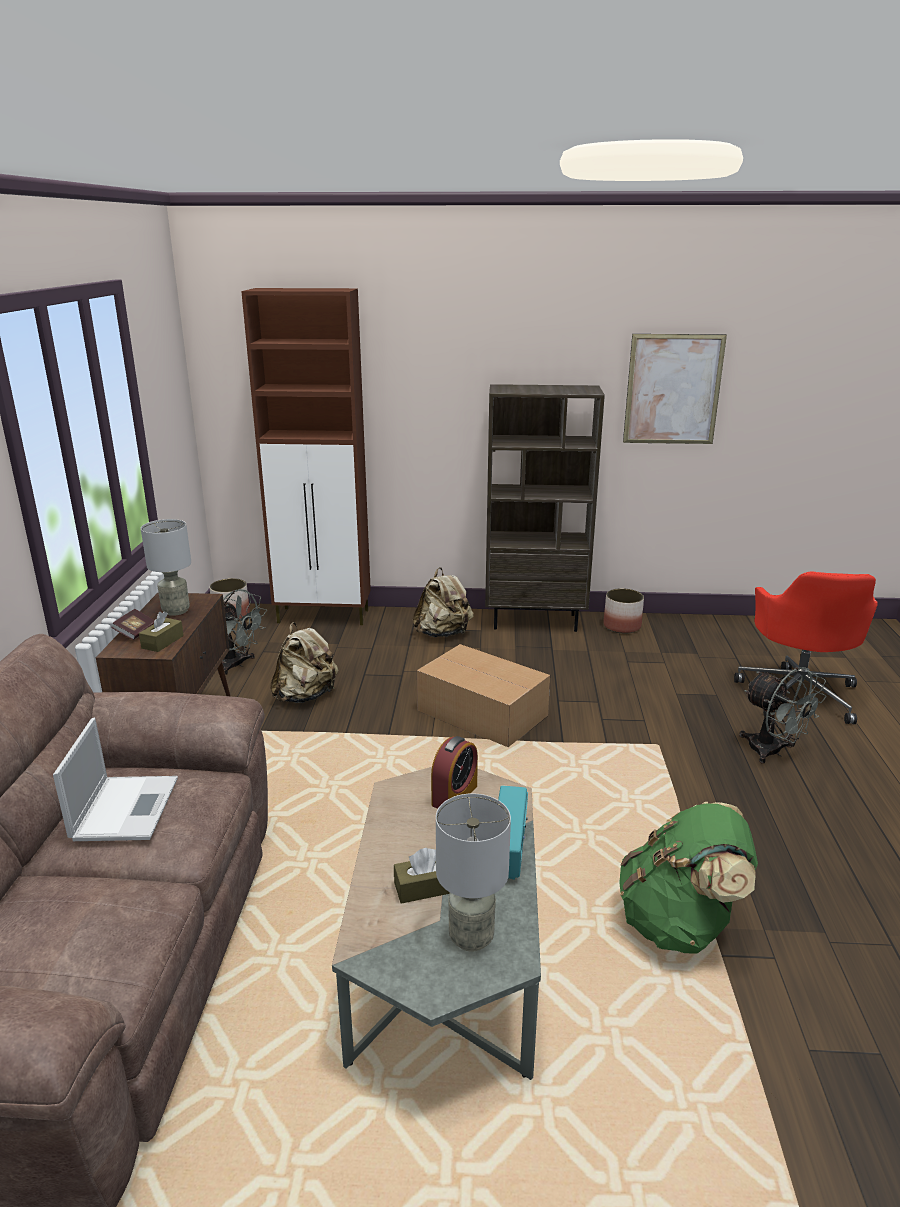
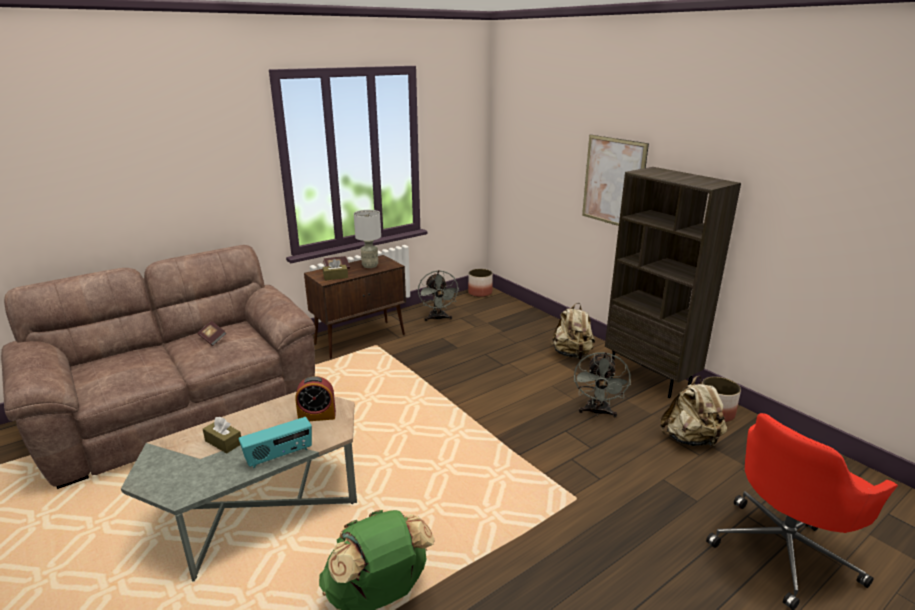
camera: 50 degrees right, 0 degrees up
(126, 807) = (213, 339): laptop -> book
(306, 696) = (438, 350): beige backpack -> beige backpack (690, 439)
(324, 616) = (523, 314): brown cabinet -> none
(470, 938) = (191, 474): grey table lamp -> none
(481, 712) = (506, 409): cardboard box -> none
(673, 389) = (817, 200): picture -> picture (613, 182)
(772, 752) = (658, 567): grey fan -> grey fan (597, 412)

